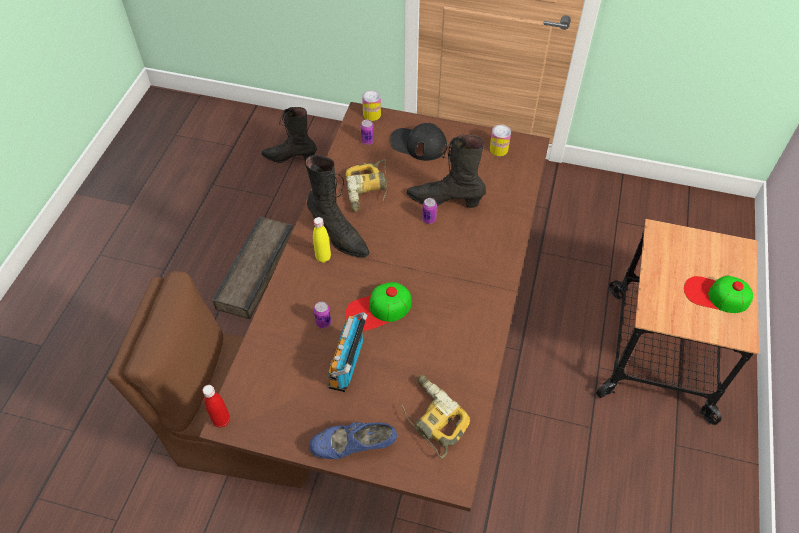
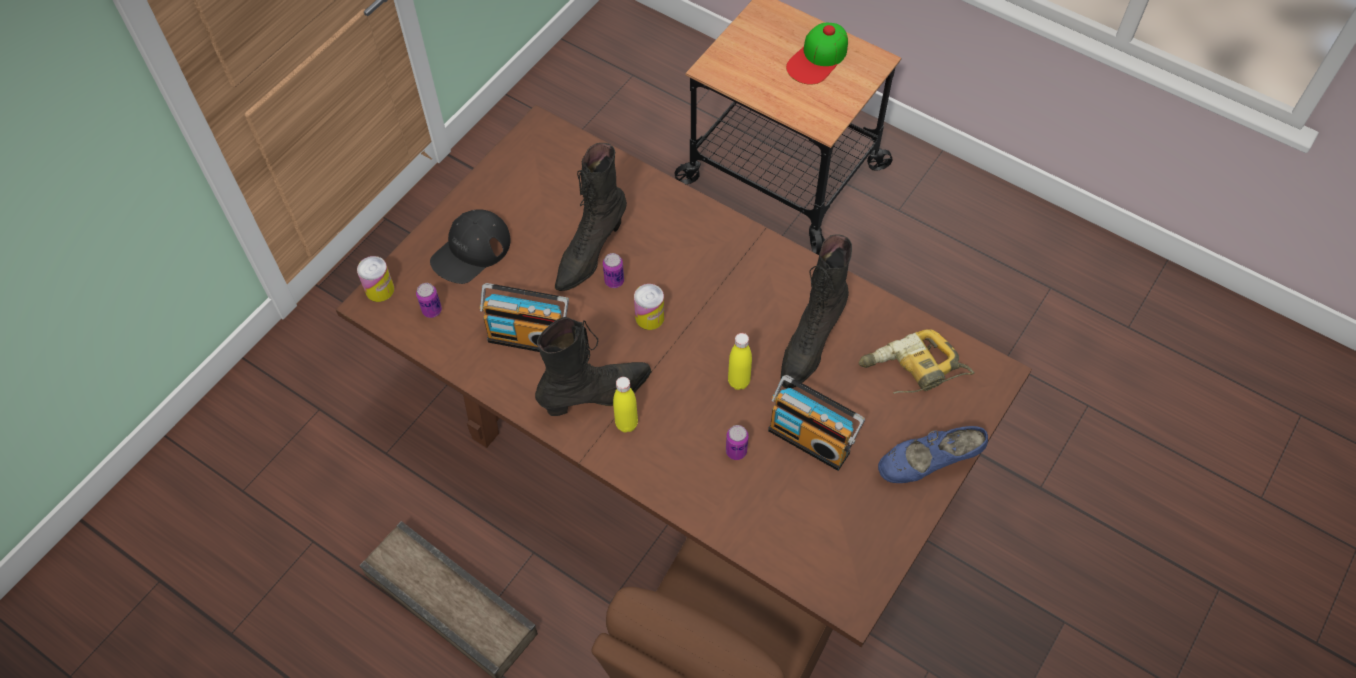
camera: 70 degrees left, 5 degrees up
(221, 420) = (847, 609): red bottle -> none
(290, 158) = (240, 496): black boot -> black boot (809, 345)
(353, 447) = (928, 464): blue shoe -> blue shoe turned 60 degrees clockwise
(368, 190) = (529, 336): power drill -> radio
(378, 309) = (738, 381): cap -> yellow bottle
(498, 149) = (528, 164): can -> can (649, 317)

